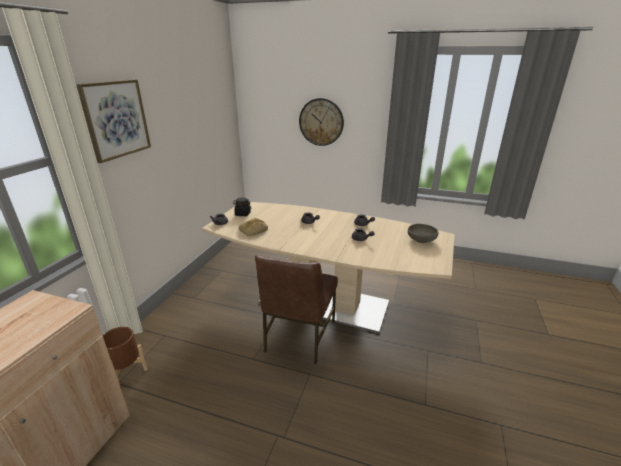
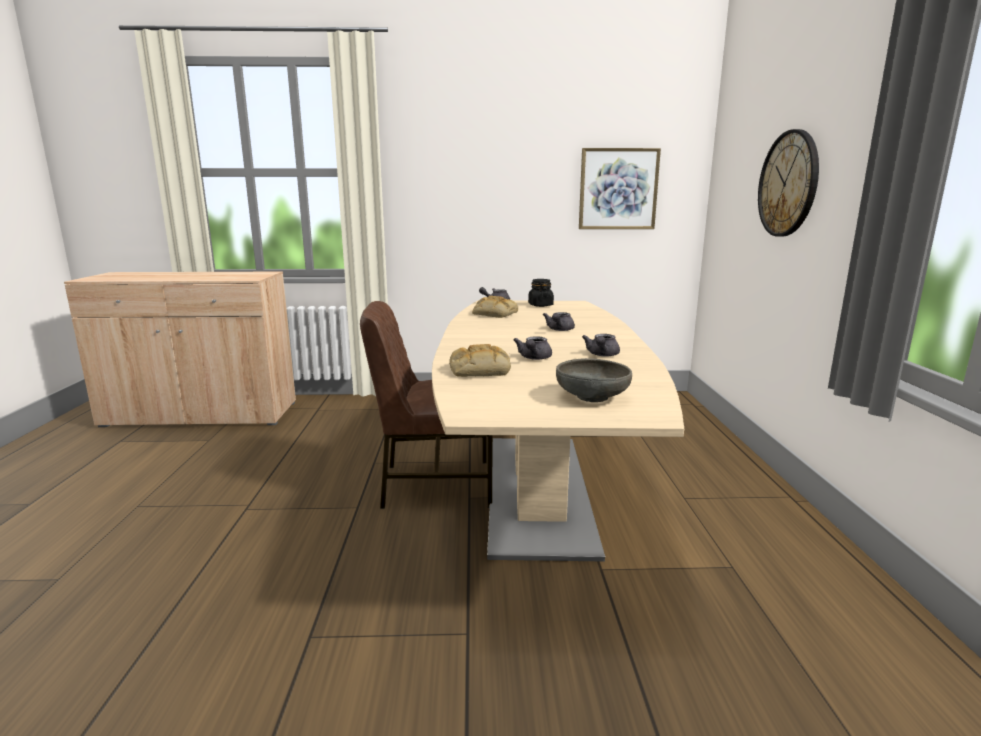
camera: 70 degrees right, 10 degrees down
(116, 119) = (438, 147): picture -> picture (618, 189)
(126, 370) = (335, 408): brown planter -> none
(376, 255) = (479, 370): none -> bread

